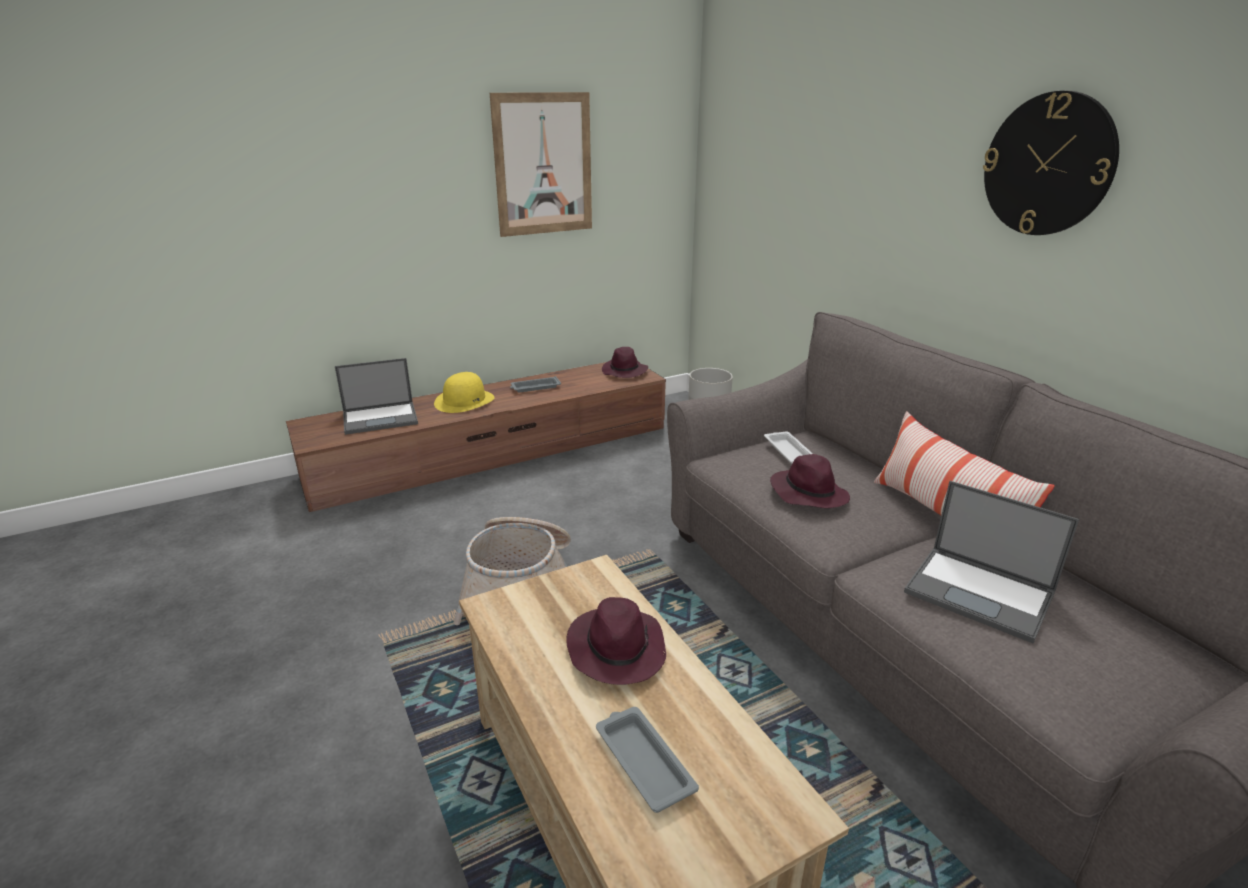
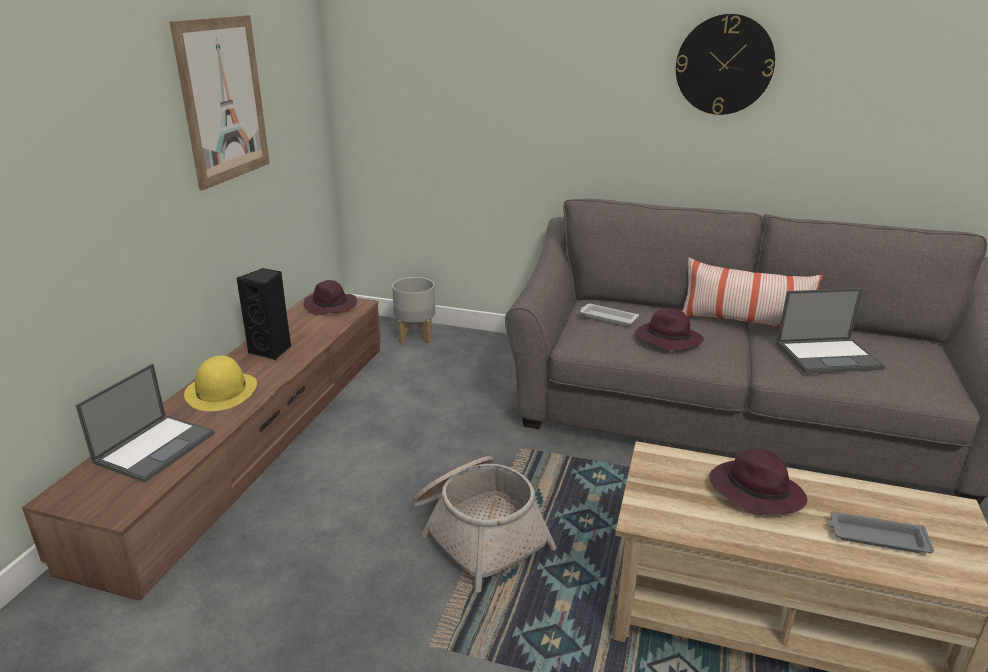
camera: 45 degrees left, 0 degrees up
(535, 387) = (272, 350): grey tray -> black speaker

